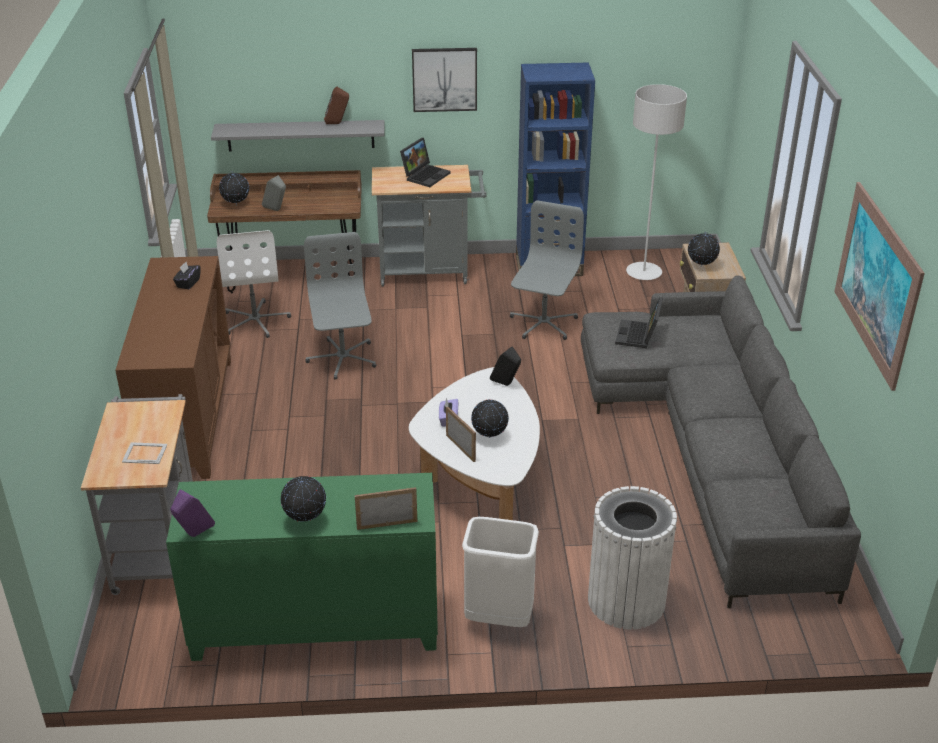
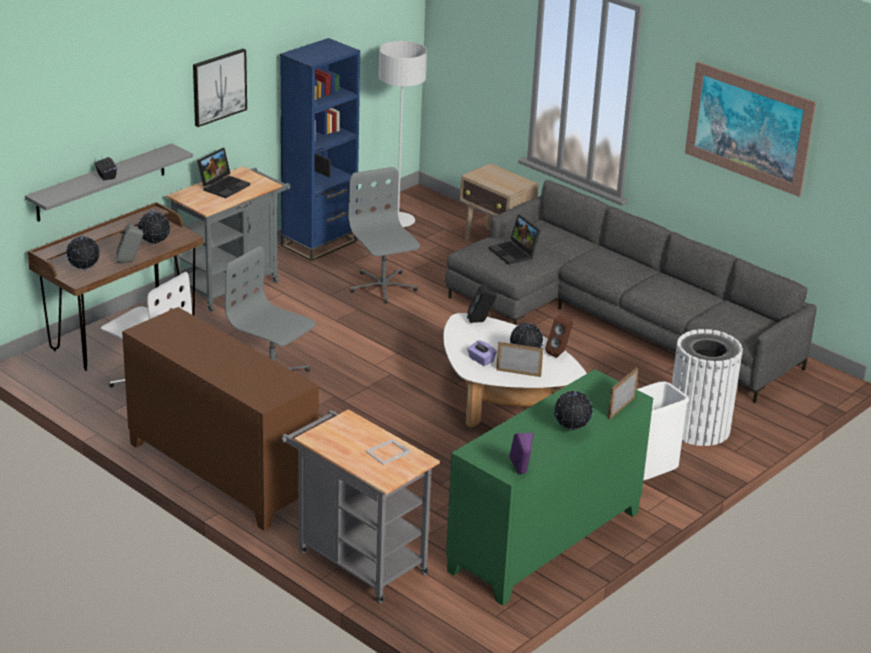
camera: 45 degrees left, 5 degrees down
(188, 283) = (195, 335): black tissue box -> black tissue box (106, 175)
(337, 123) = (138, 159): brown speaker -> brown speaker (559, 353)
(425, 175) = (224, 186): laptop -> laptop turned 45 degrees clockwise
(701, 266) = (499, 186): globe -> globe (155, 245)

